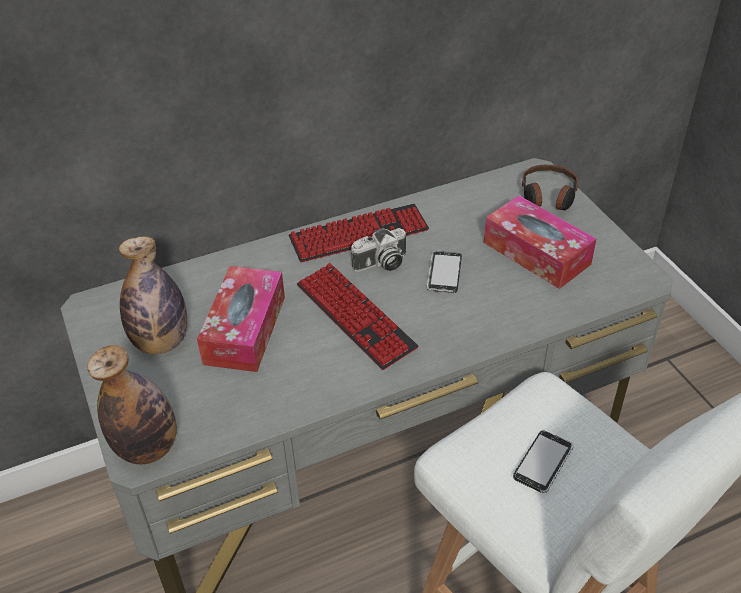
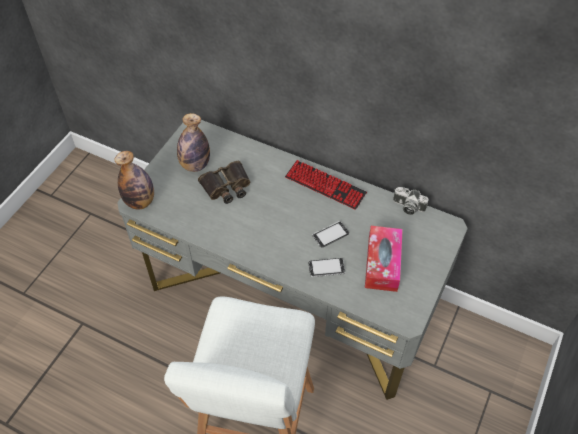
camera: 50 degrees right, 10 degrees up
(245, 330) = (227, 187): tissue box -> binoculars
(355, 317) = (270, 219): keyboard -> none
(381, 264) = (313, 207): camera -> camera (407, 207)
(543, 463) = (248, 343): phone -> phone (326, 268)
(548, 196) = (434, 243): headphones -> none

